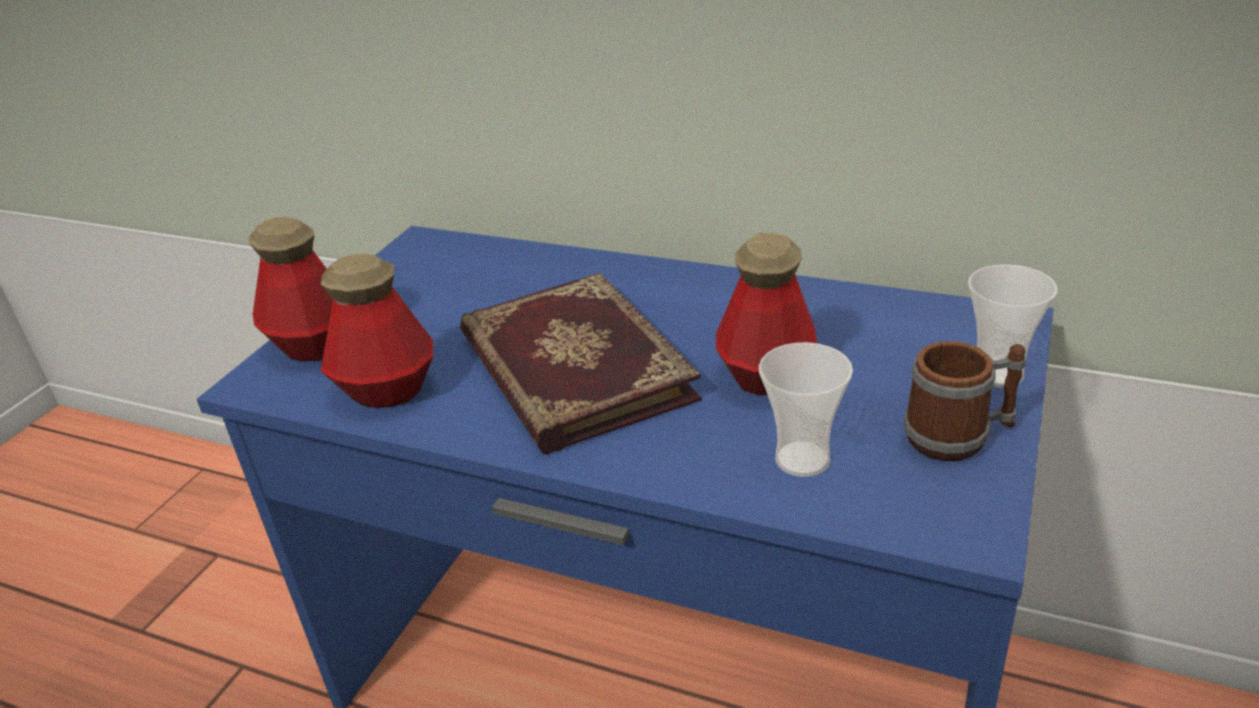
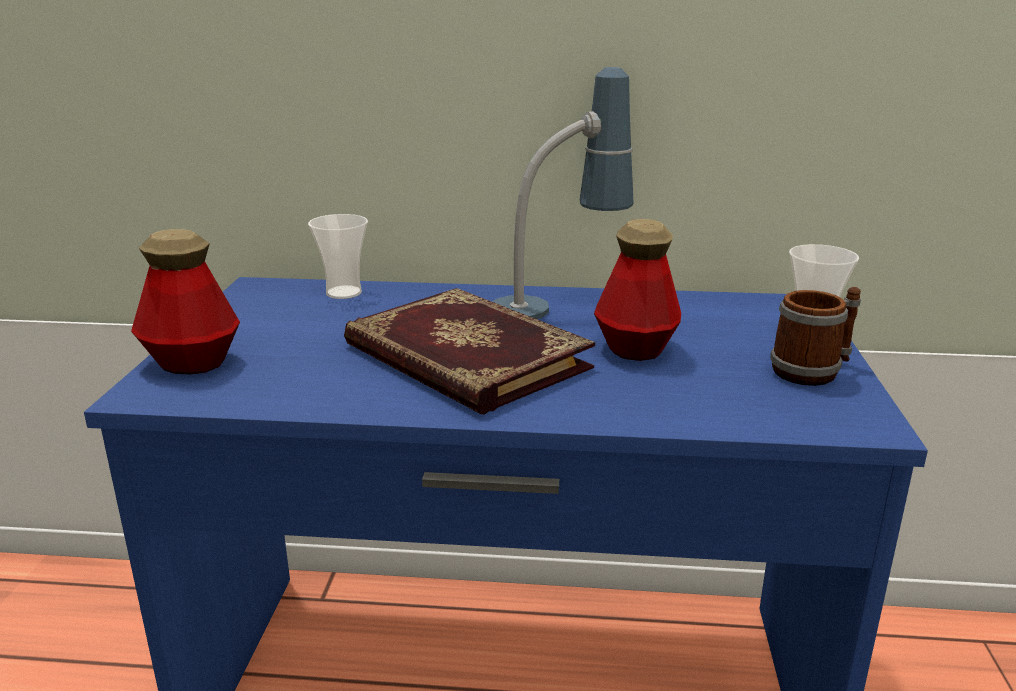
camera: 20 degrees left, 10 degrees down
(386, 390) = (293, 387): bottle -> none
(716, 299) = (559, 306): none -> table lamp
(802, 459) = (705, 396): cup -> cup (344, 293)

